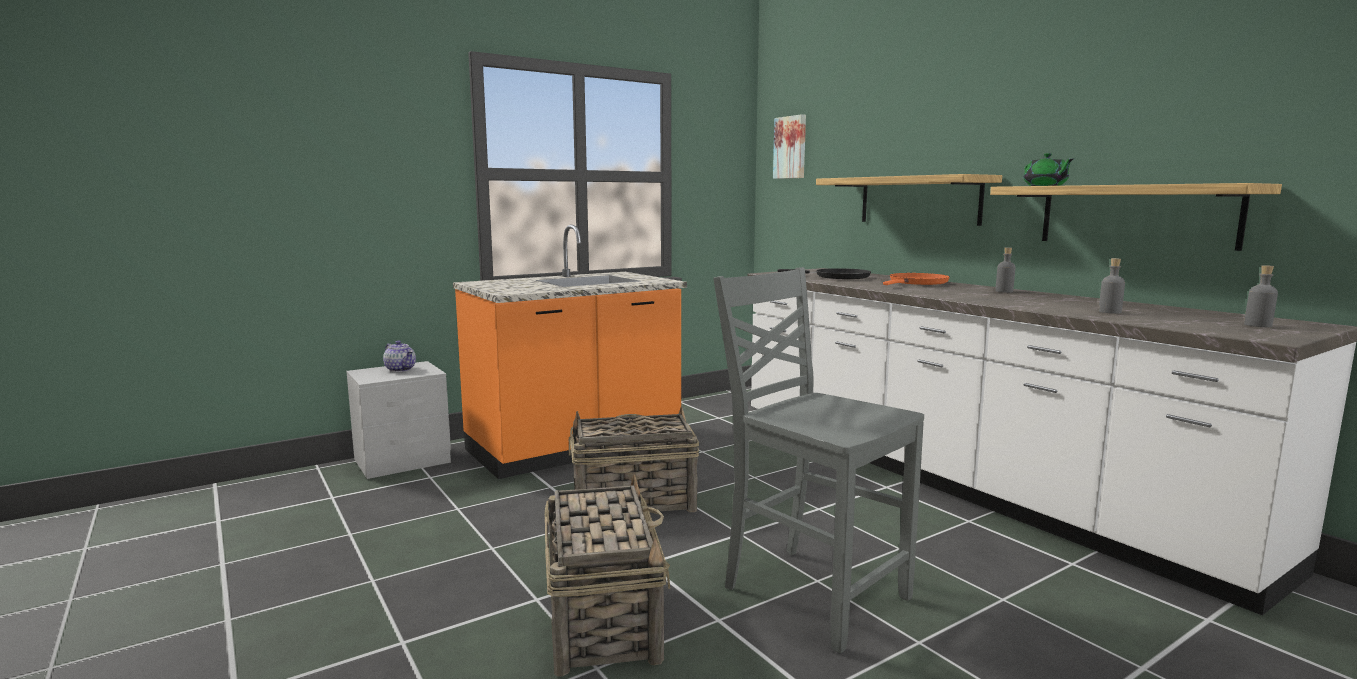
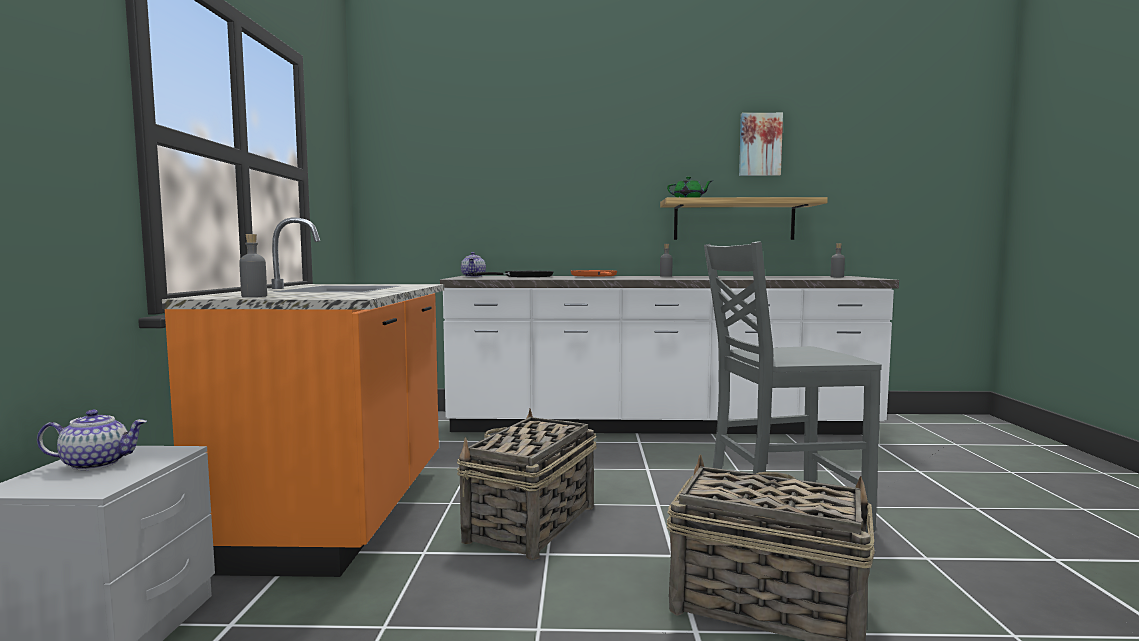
camera: 55 degrees left, 5 degrees down
(791, 147) = (406, 160): picture -> picture (759, 145)
(812, 271) = (473, 276): none -> teapot
(918, 200) = (564, 211): shelf -> none
(1109, 312) = (771, 277): grey bottle -> grey bottle (254, 296)

